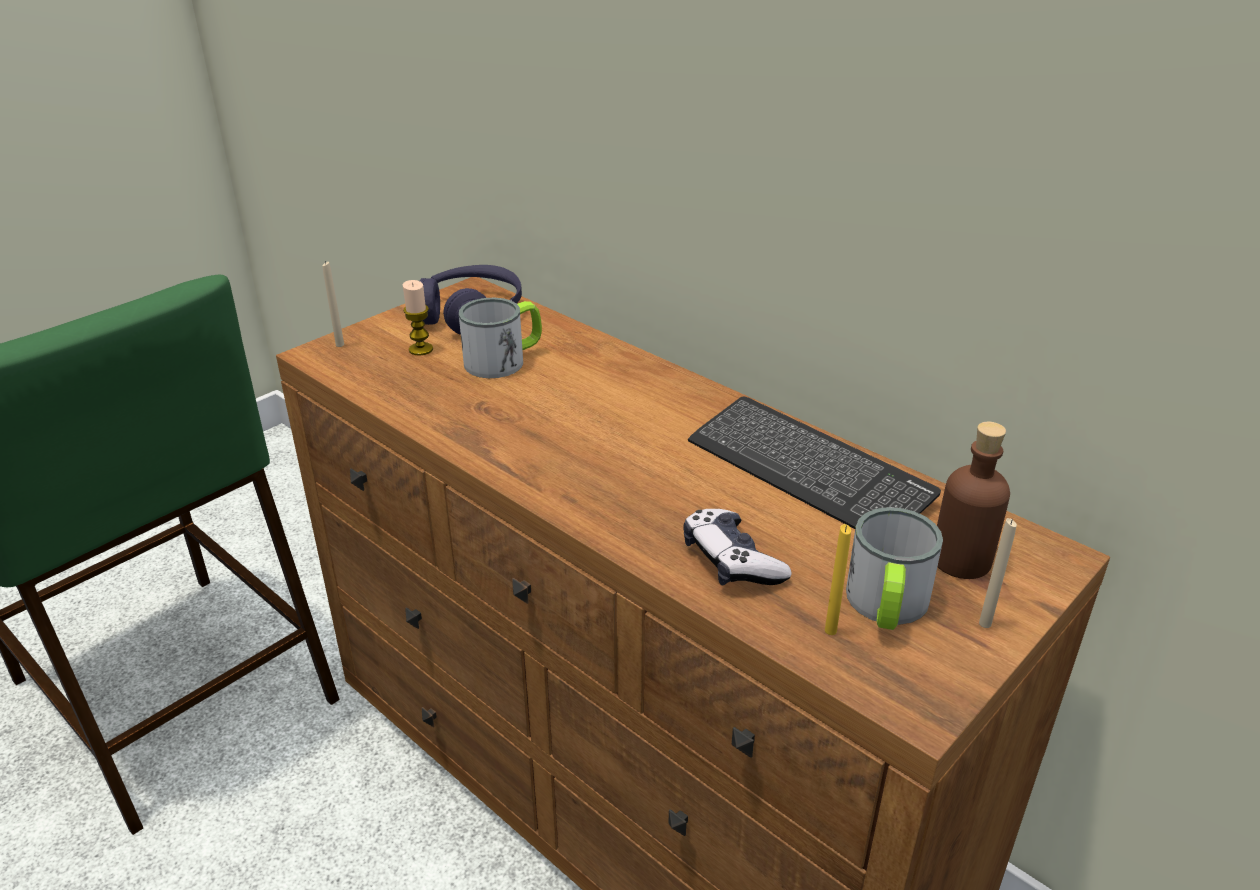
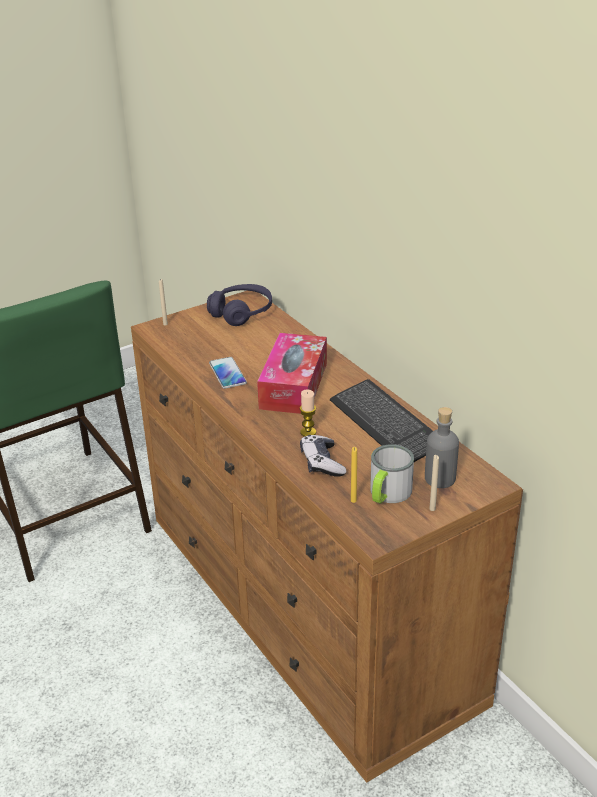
camera: 15 degrees right, 0 degrees up
(421, 349) = (207, 331): candle -> candle (308, 432)
(483, 416) = (227, 373): none -> phone
(504, 360) = (250, 343): mug -> none
(612, 423) = (293, 385): none -> tissue box
(961, 560) = (440, 478): brown bottle -> grey bottle

